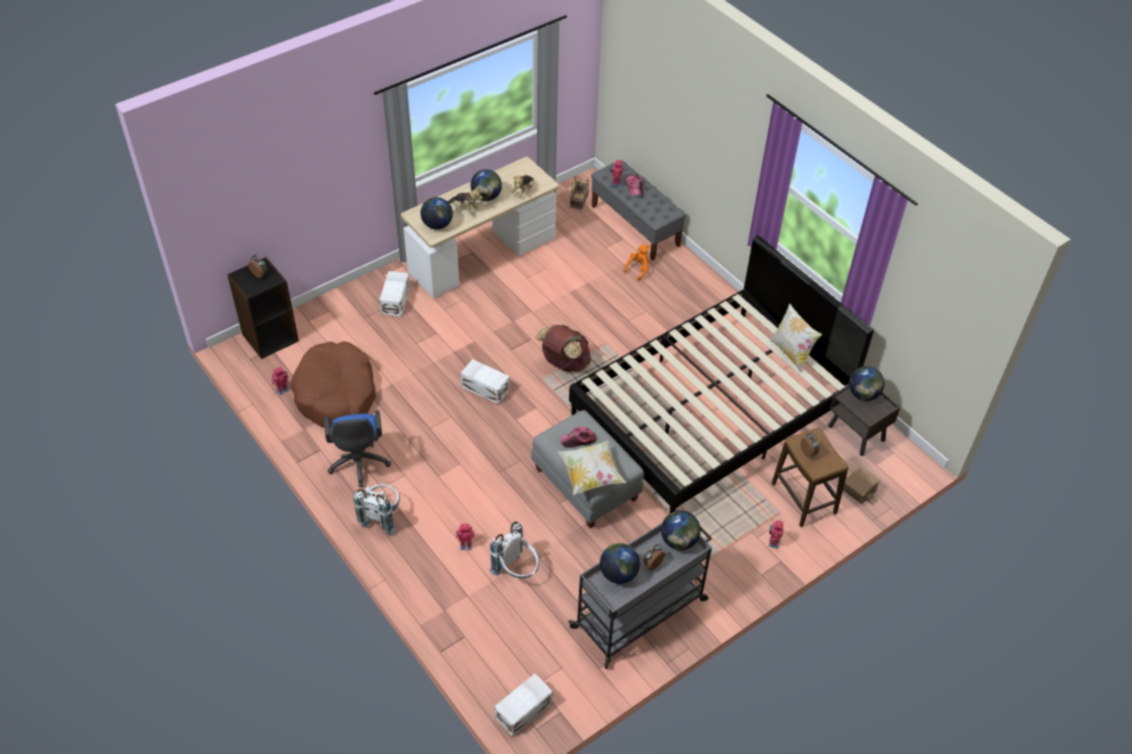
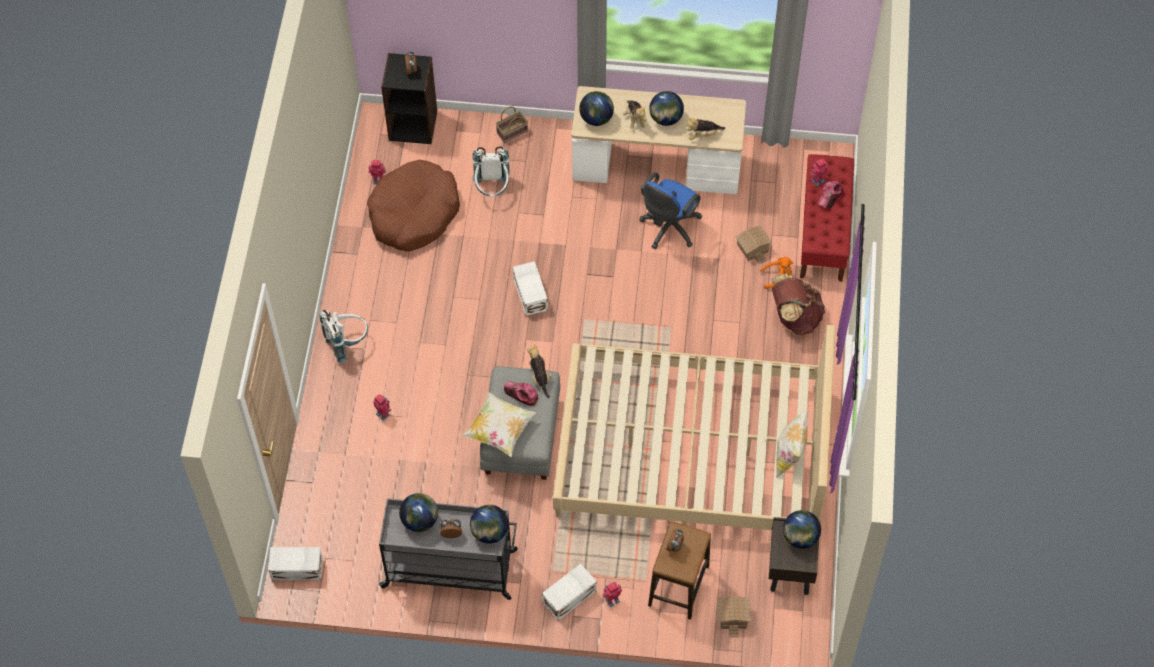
camera: 45 degrees right, 10 degrees up
(359, 464) = (373, 287): blue office chair -> blue office chair (668, 229)
(396, 300) = (542, 160): white storage box -> white storage box (570, 597)
(516, 571) = (398, 464): white backpack -> white backpack (492, 189)
(564, 363) = (616, 319): brown backpack -> brown backpack (794, 317)
(577, 420) = (539, 377): none -> plush toy
(579, 201) = (800, 171): basket -> basket (511, 133)
(602, 262) = (753, 247): none -> toy house
(635, 226) = (823, 232): grey bench -> red bench
(710, 410) = (691, 453): black bed -> beige bed

